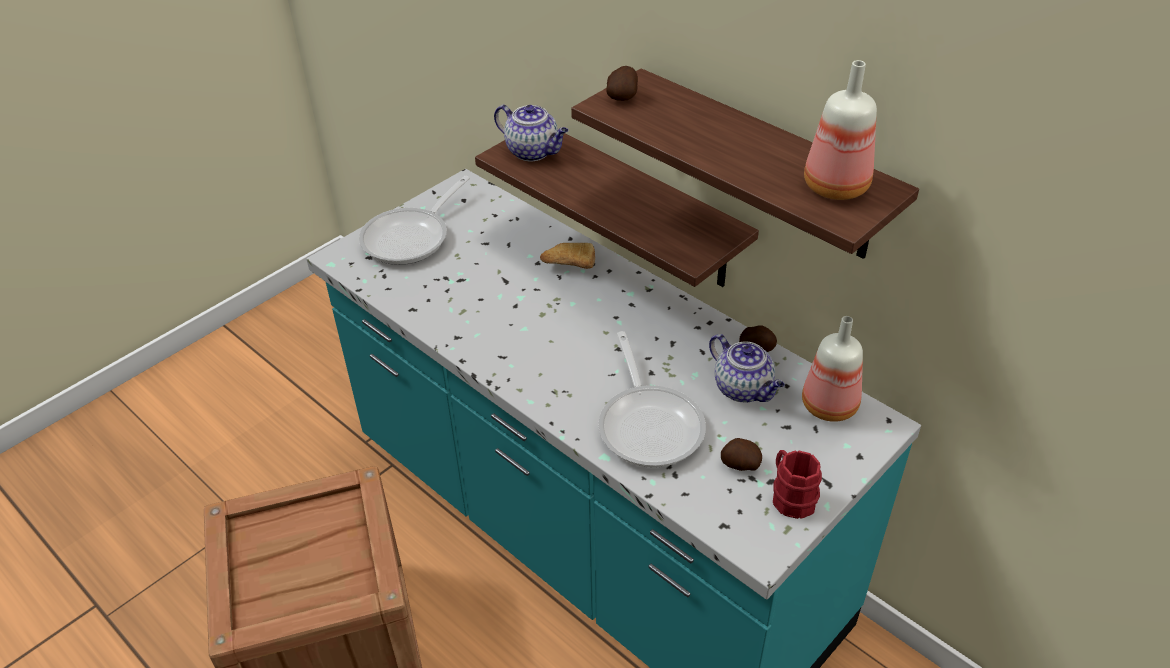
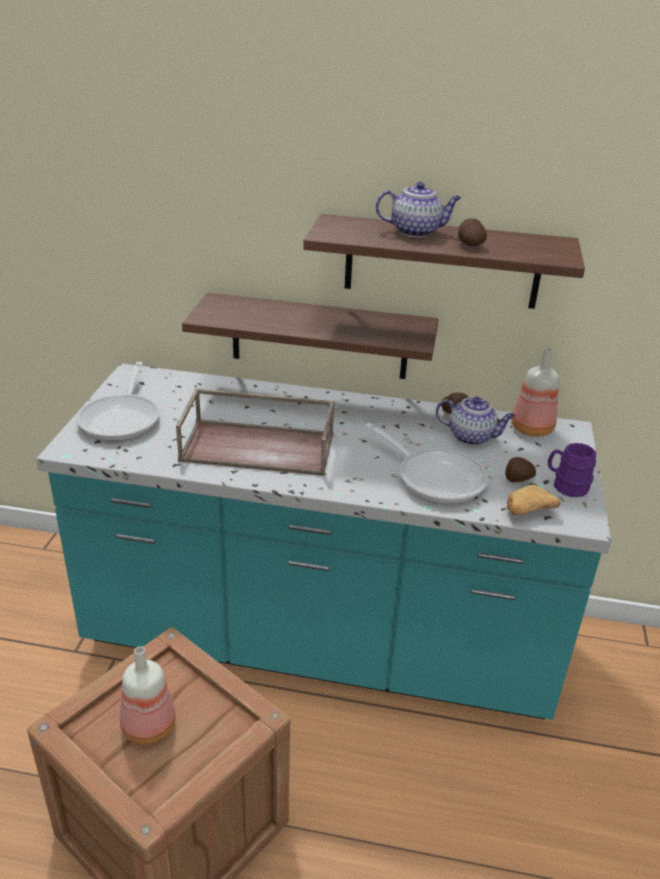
camera: 35 degrees left, 10 degrees down
(506, 317) = (260, 446): none -> brown tray
(533, 152) = (227, 310): teapot -> teapot (416, 231)
(568, 264) = (271, 401): bread -> bread (525, 511)
(623, 96) = (332, 228): potato -> potato (469, 245)
(790, 496) = (566, 485): red mug -> purple mug
(833, 187) = (533, 246): bottle -> bottle (147, 727)

